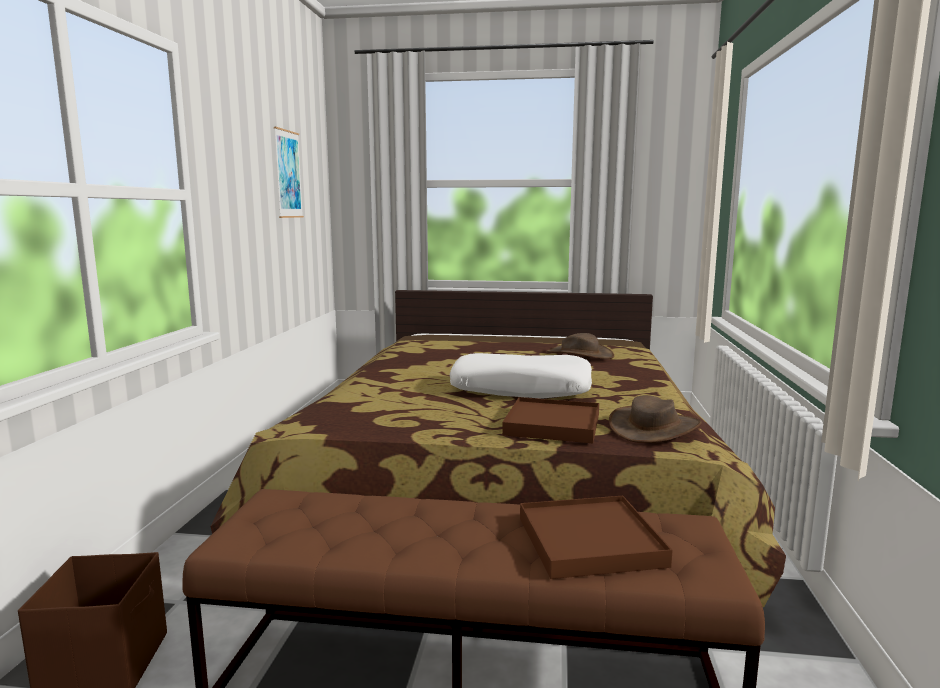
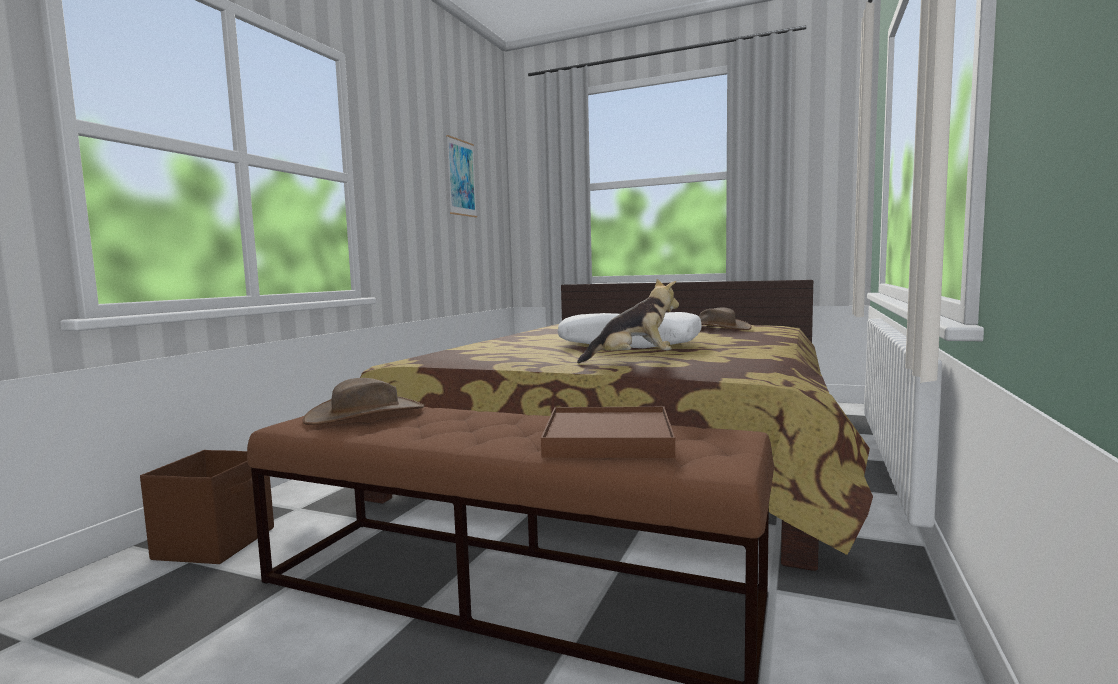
camera: 15 degrees right, 5 degrees down
(552, 425) = (632, 360): brown tray -> plush toy
(654, 428) = (738, 364): brown hat -> brown hat (365, 414)

